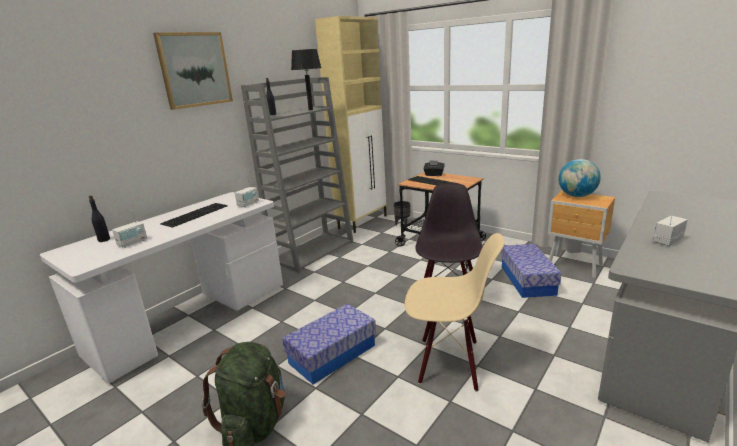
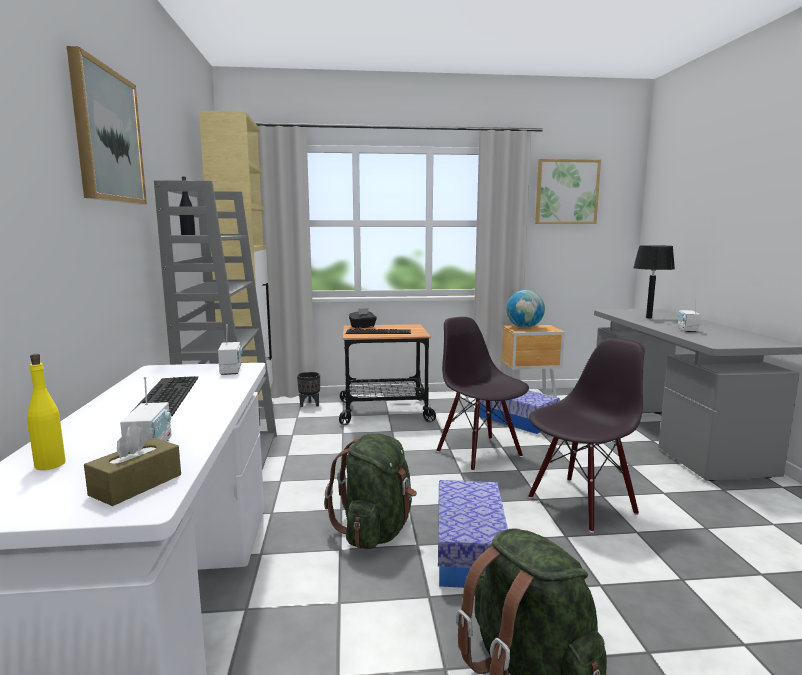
camera: 45 degrees left, 10 degrees down
(98, 258) = (136, 485): none -> brown tissue box
(104, 240) = (49, 464): black bottle -> yellow bottle
(310, 110) = (229, 235): black table lamp -> black table lamp (648, 317)
(310, 319) = (376, 531): none -> green backpack
(449, 363) = (581, 504): beige chair -> black chair
(665, 49) = (566, 192): none -> picture

